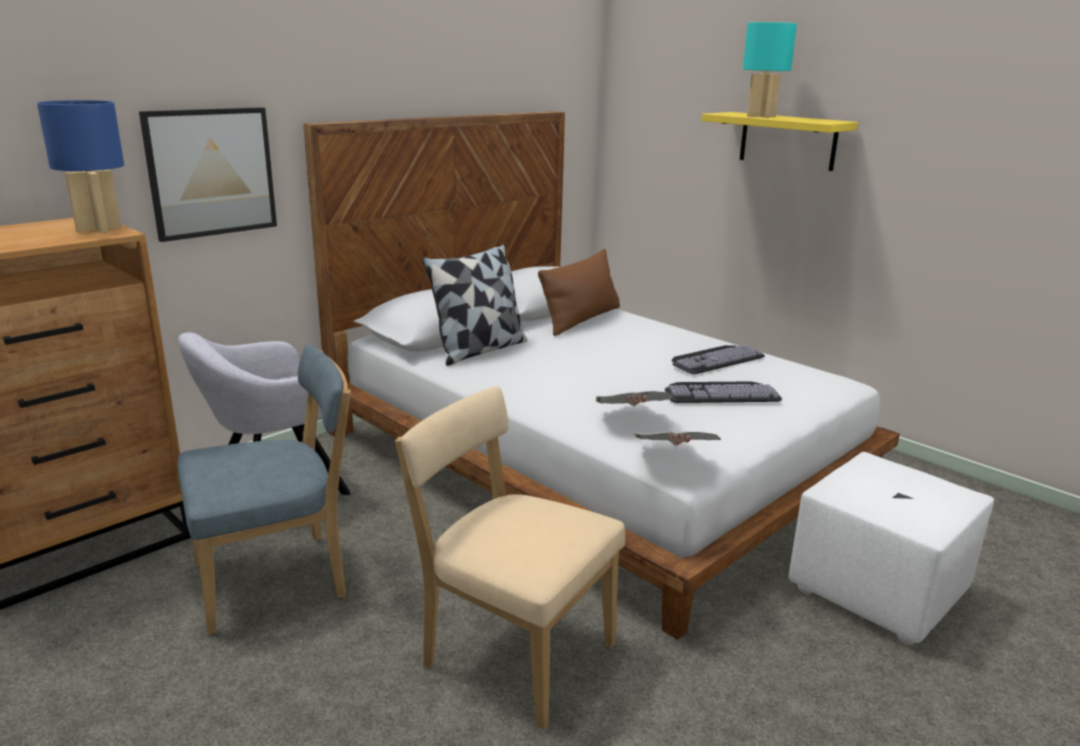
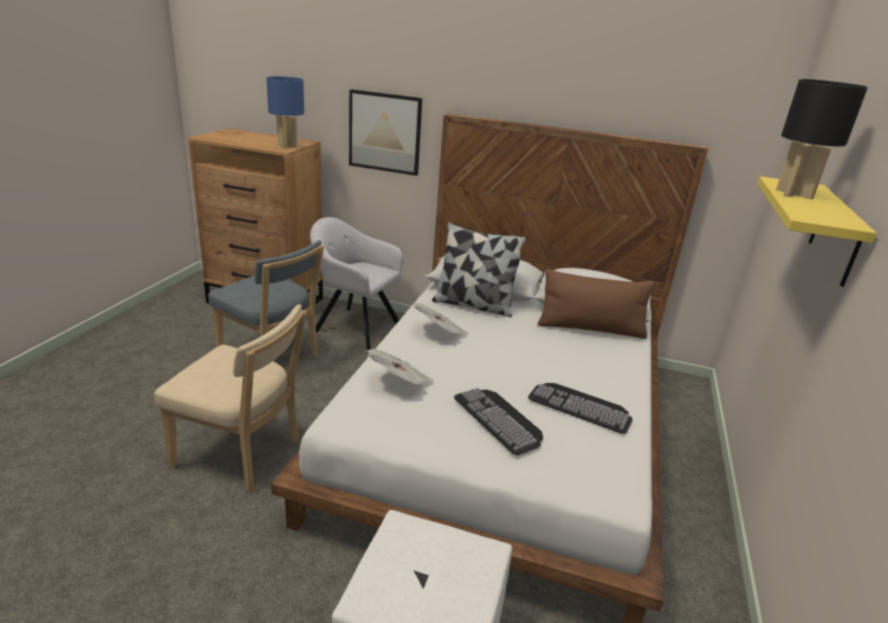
camera: 60 degrees right, 5 degrees up
(512, 652) = (242, 455): beige chair -> beige chair turned 105 degrees clockwise
(674, 458) = (345, 413): newspaper -> newspaper (439, 333)
(761, 116) = (794, 194): turquoise table lamp -> black table lamp

